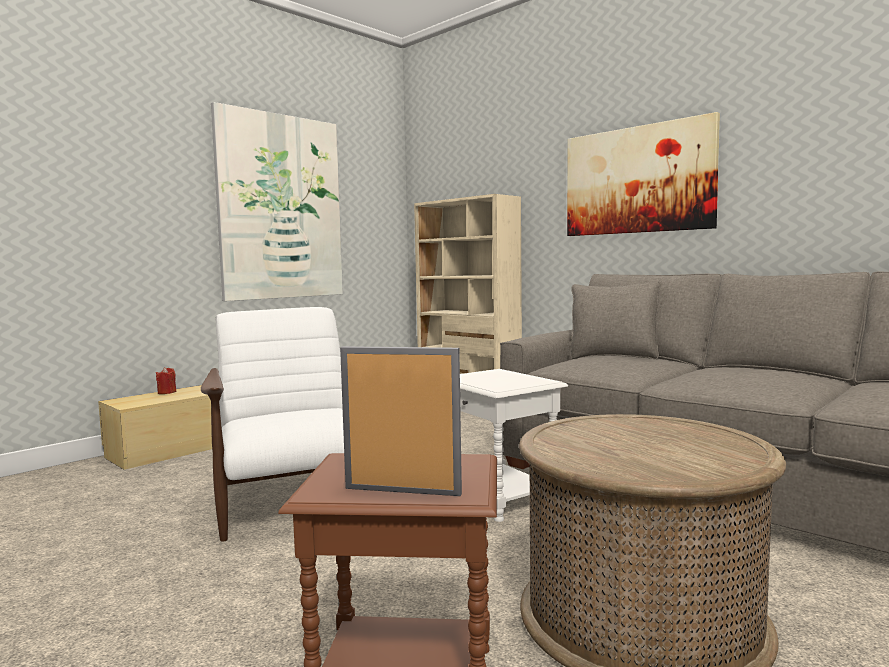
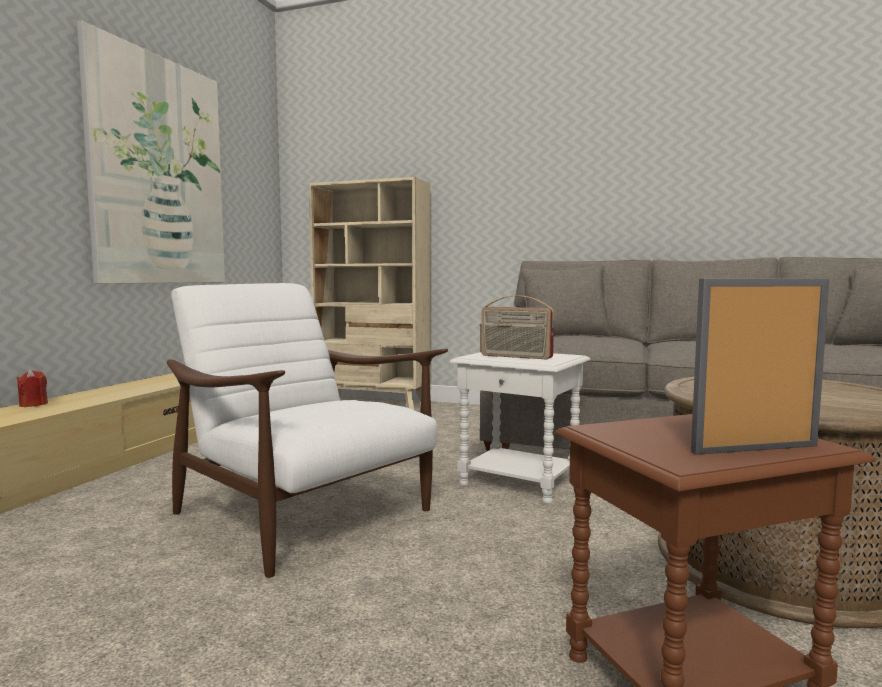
camera: 25 degrees left, 0 degrees up
(490, 379) = (516, 357): none -> radio
(637, 180) = (556, 173): picture -> none

